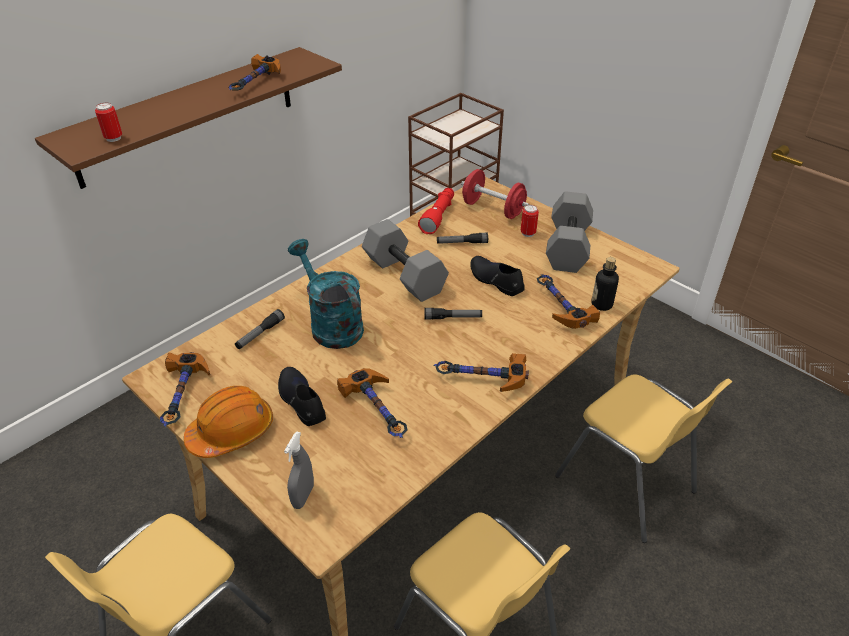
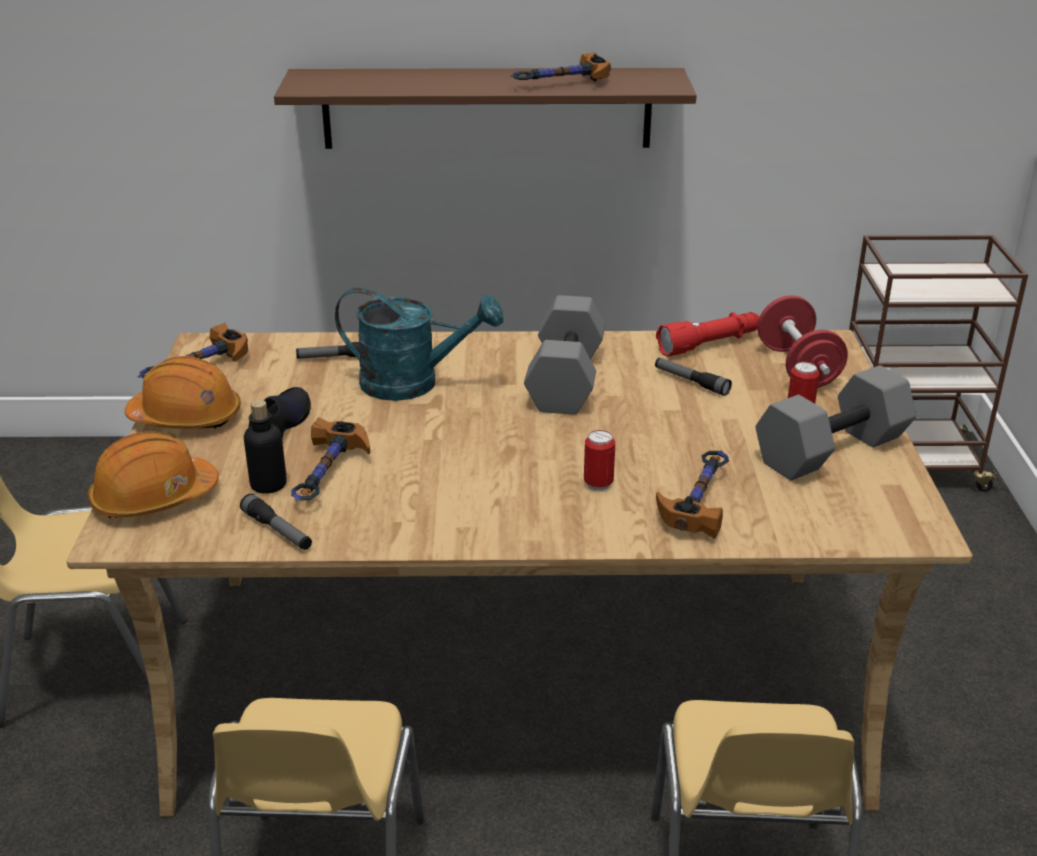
camera: 45 degrees right, 10 degrees down
(113, 138) = (344, 87): can -> can (598, 484)
(303, 496) = (154, 498): grey spray bottle -> orange hard hat
(331, 324) = (413, 383): turquoise watering can -> turquoise watering can turned 90 degrees clockwise
(453, 318) = (548, 443): flashlight -> flashlight (277, 531)
(479, 380) = (473, 511): hammer -> none
(495, 280) = (665, 435): black shoe -> none
(601, 304) = (763, 529): bottle -> bottle (268, 485)

